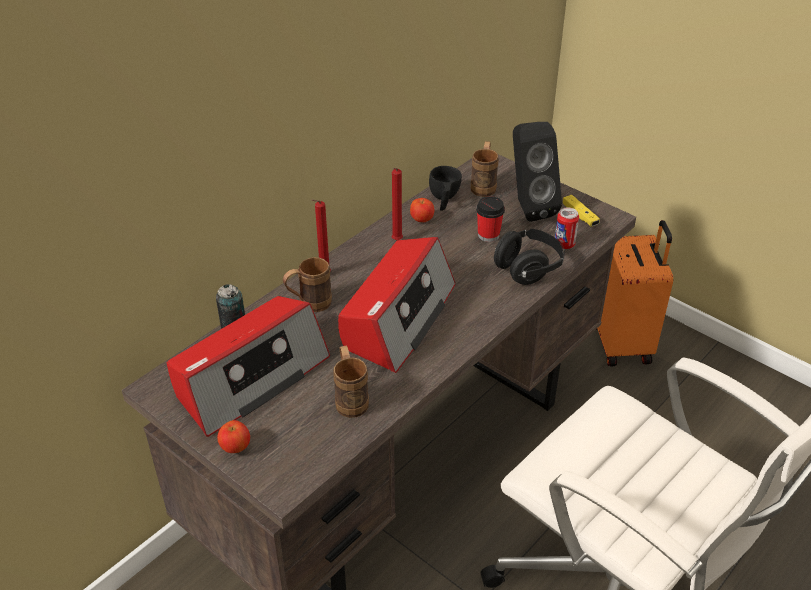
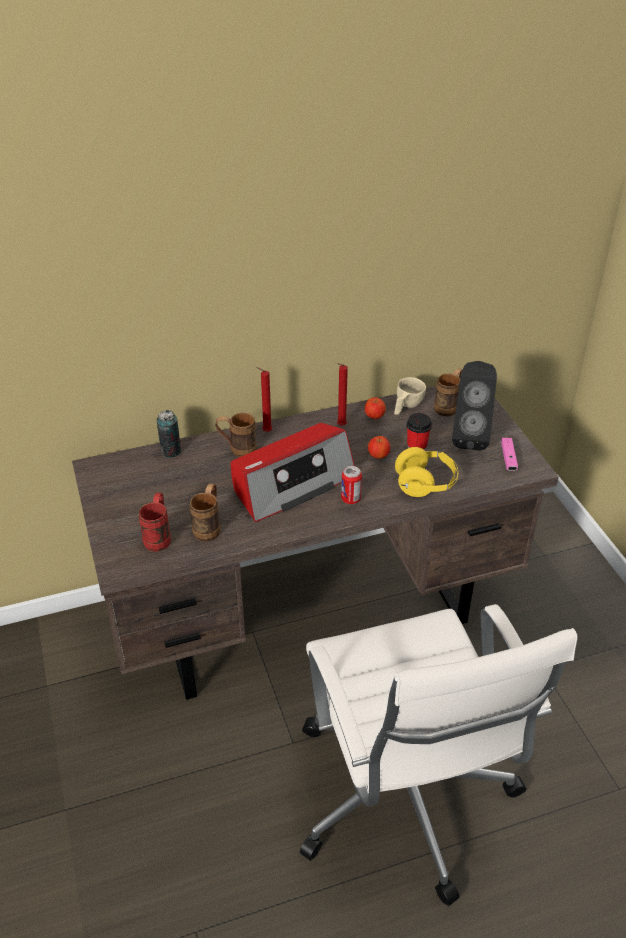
camera: 30 degrees right, 0 degrees up
(235, 447) = (109, 527): apple -> apple (378, 456)
(250, 377) = (156, 485): radio -> none
(303, 432) = (159, 536): none -> red mug
(443, 199) = (406, 406): black cup -> beige cup
(528, 268) = (425, 484): black headphones -> yellow headphones
(564, 244) = (473, 476): can -> can (350, 499)
(580, 216) = (508, 458): yellow game controller -> pink game controller
(623, 343) = (569, 598): orange suitcase -> none

